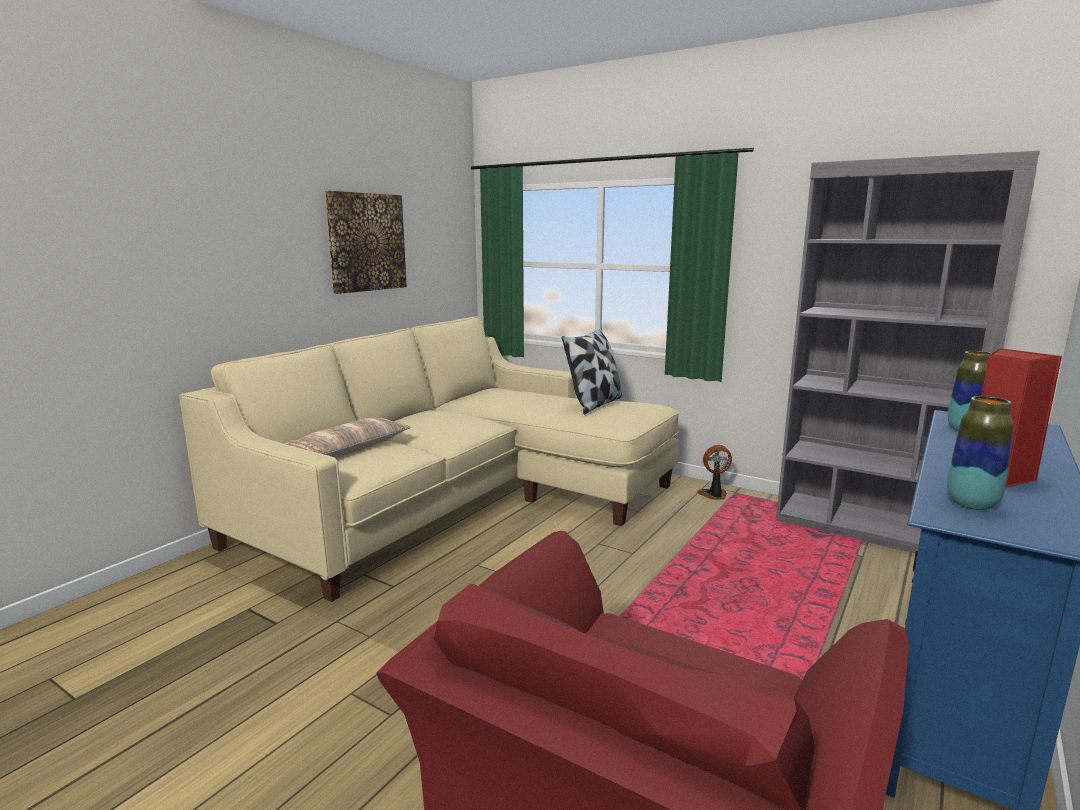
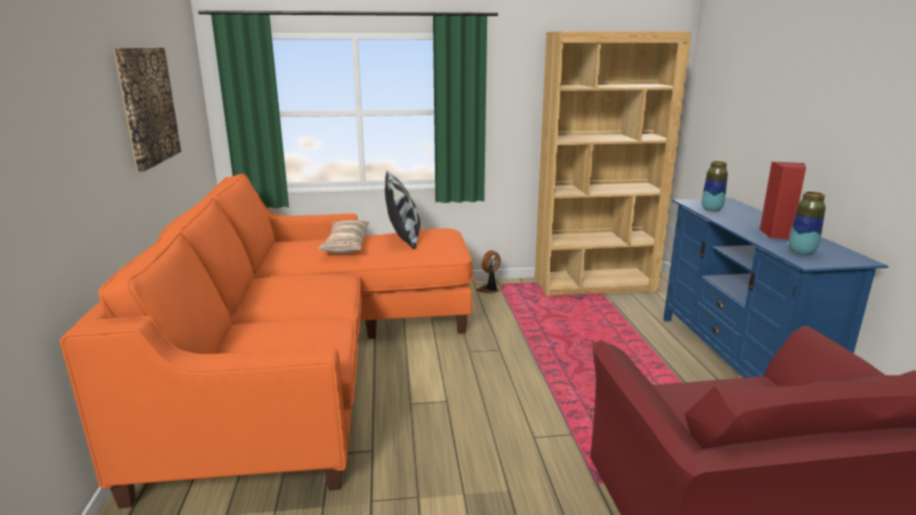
camera: 40 degrees left, 5 degrees up
(349, 449) = (267, 339): pillow -> pillow (346, 245)
(459, 500) = (311, 357): beige sofa -> orange sofa
(868, 529) = (595, 284): grey bookcase -> brown bookcase

